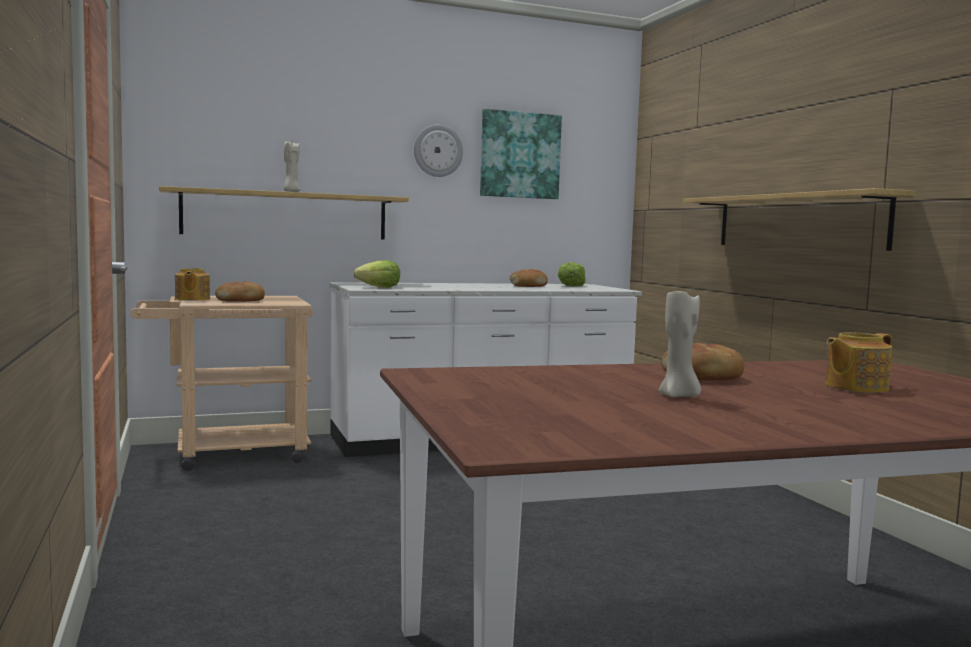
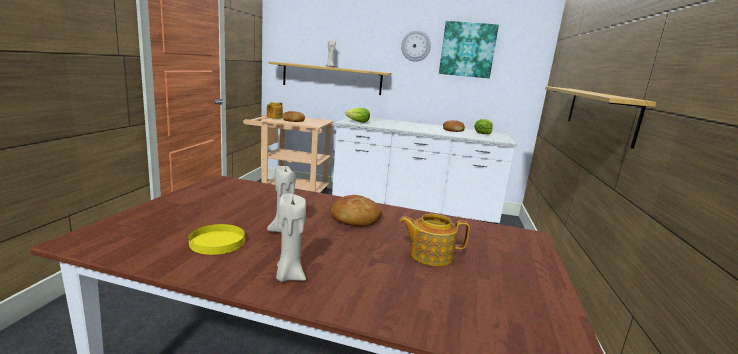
camera: 30 degrees right, 10 degrees up
(652, 415) = (217, 242): none -> yellow plate
(813, 421) = (289, 276): none -> beige candle

